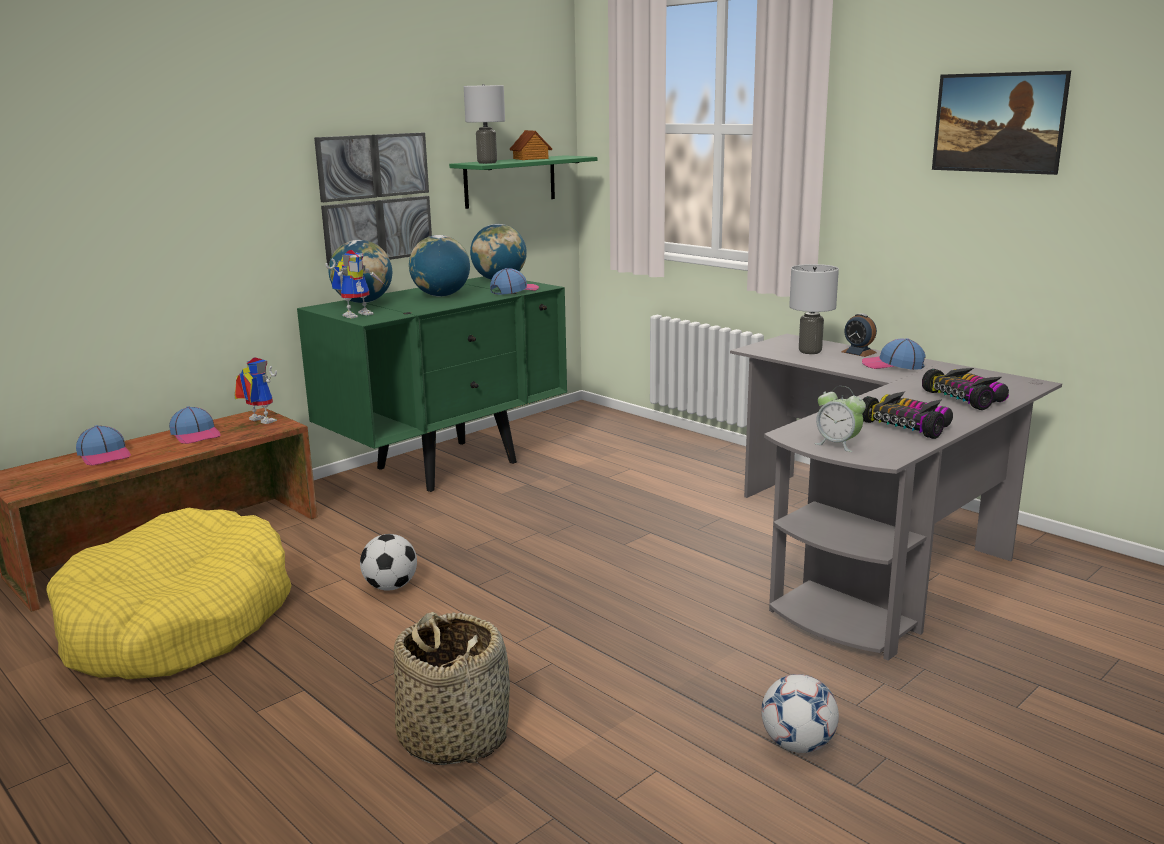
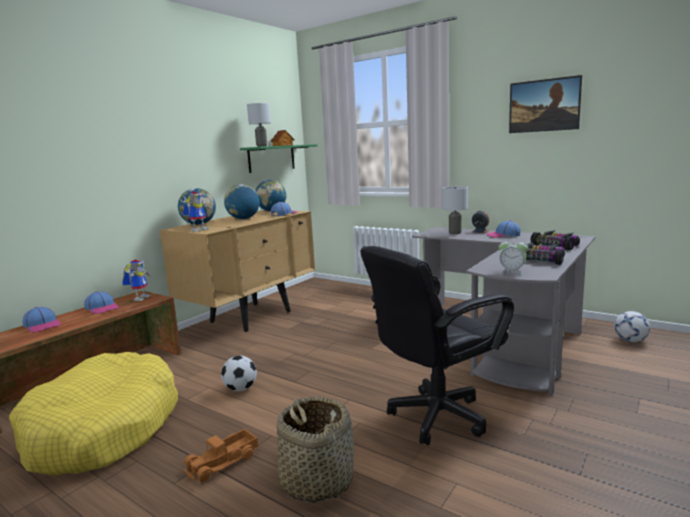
camera: 10 degrees left, 5 degrees down
(257, 421) = (140, 298): toy robot -> toy robot turned 75 degrees clockwise
(331, 693) = (223, 462): none -> toy truck
(375, 198) = (201, 166): picture -> none
(448, 465) = (251, 317): green dresser -> beige dresser
(670, 674) = (434, 420): none -> black office chair
(797, 744) = (531, 453): football -> football (630, 340)

